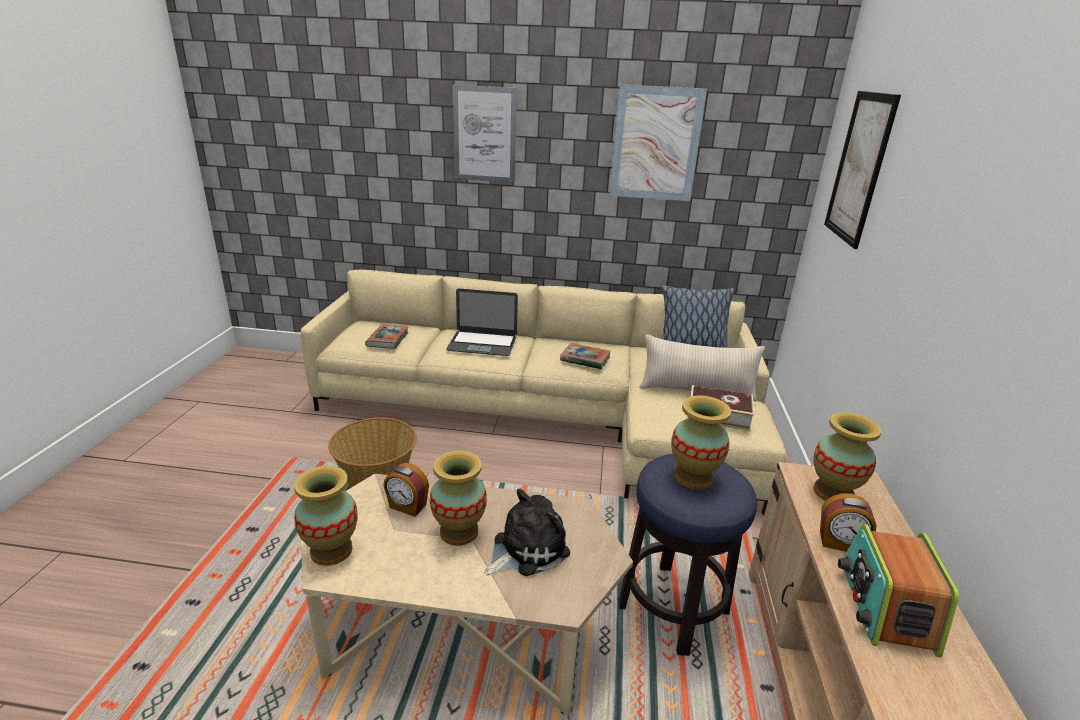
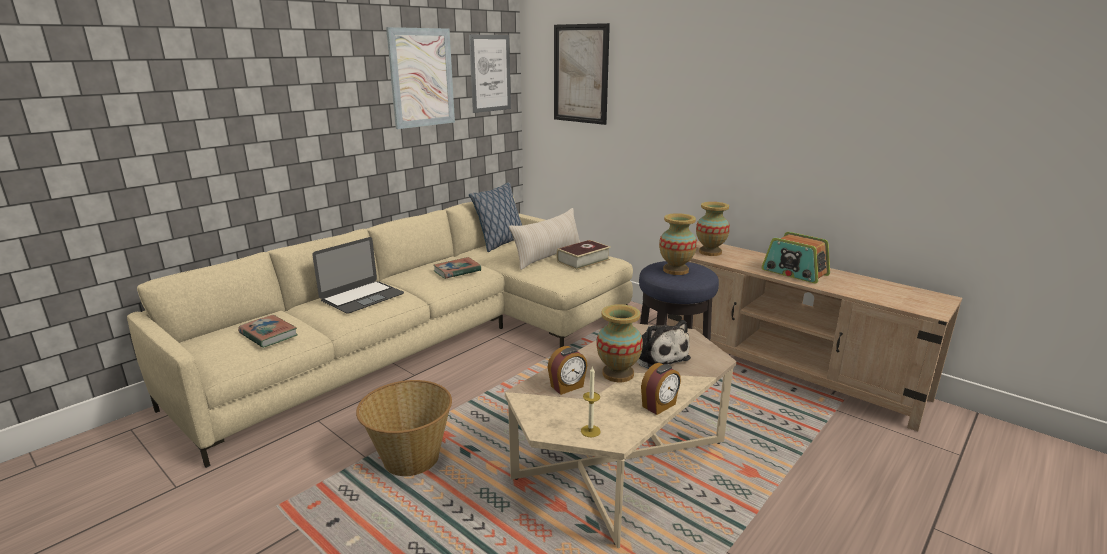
camera: 55 degrees left, 5 degrees down
(332, 550) = (590, 431): vase -> candle
(484, 134) = (270, 86): picture -> picture (490, 73)
(526, 549) = (657, 356): plush toy -> plush toy turned 150 degrees clockwise
(840, 543) = (748, 265): alarm clock -> alarm clock (659, 406)

